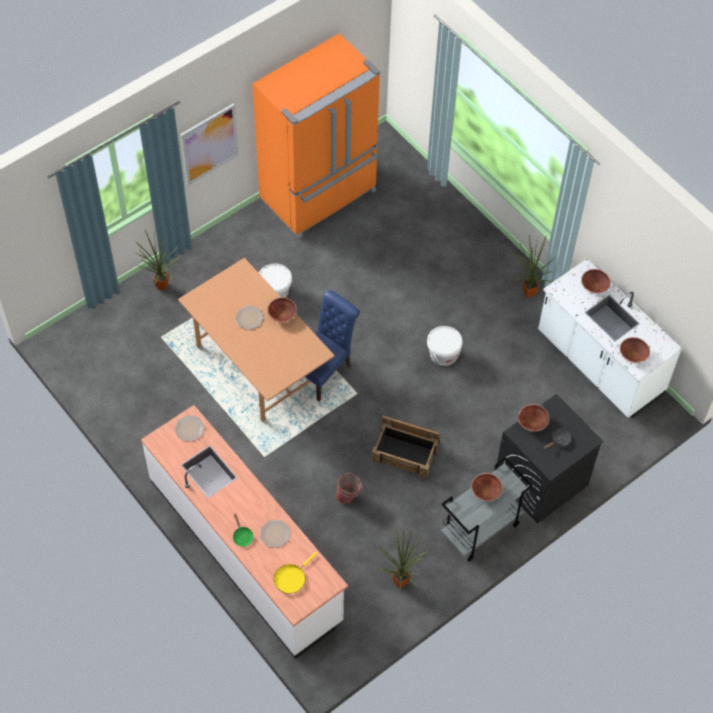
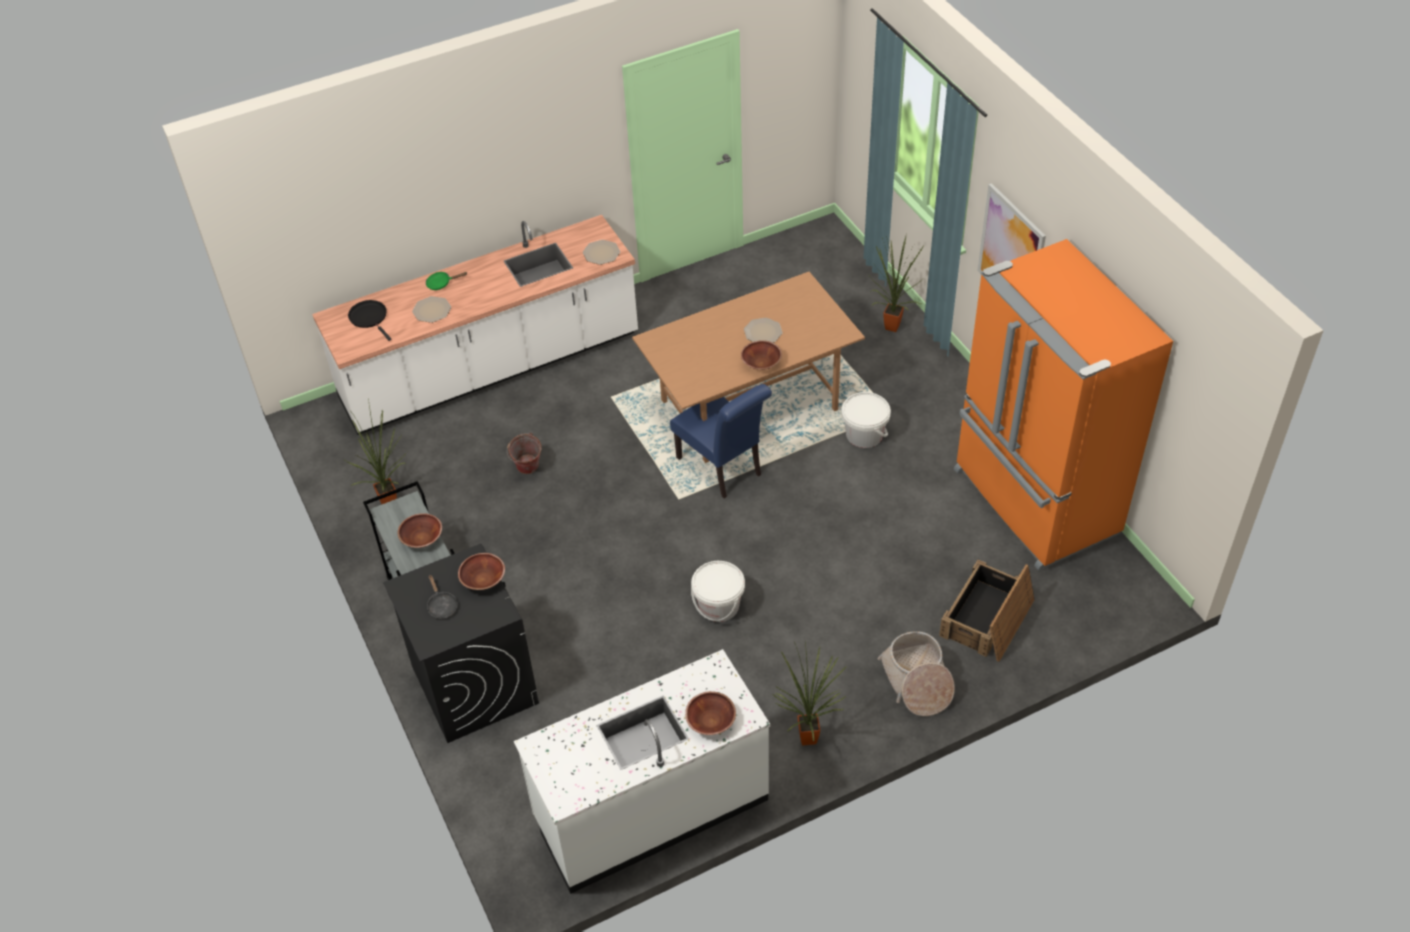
camera: 105 degrees right, 10 degrees down
(291, 578) = (370, 318): yellow frying pan -> black frying pan
(406, 451) = (574, 538): crate -> crate (987, 619)
(474, 244) = (917, 682): none -> basket
(633, 354) = (563, 745): brown bowl -> none

